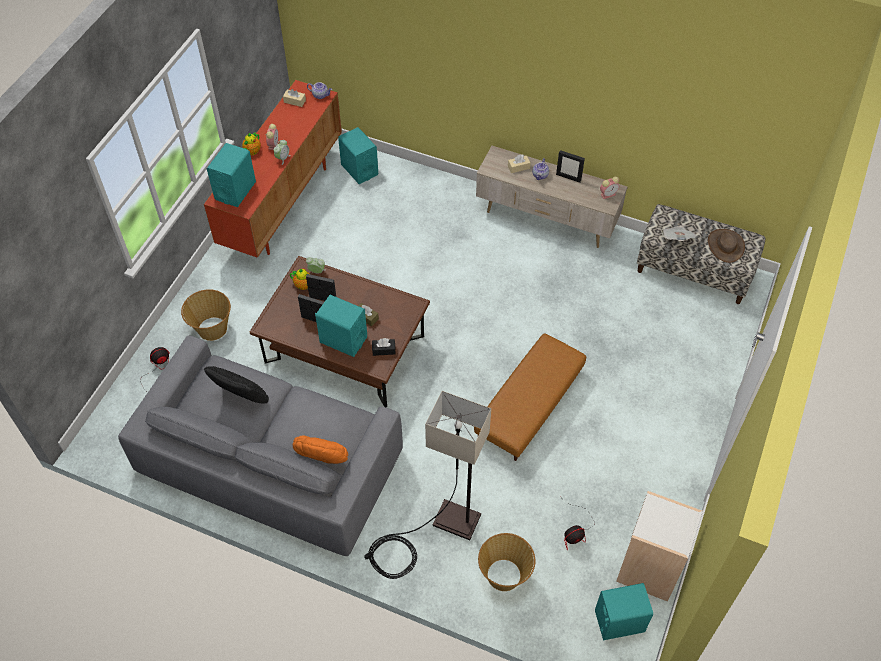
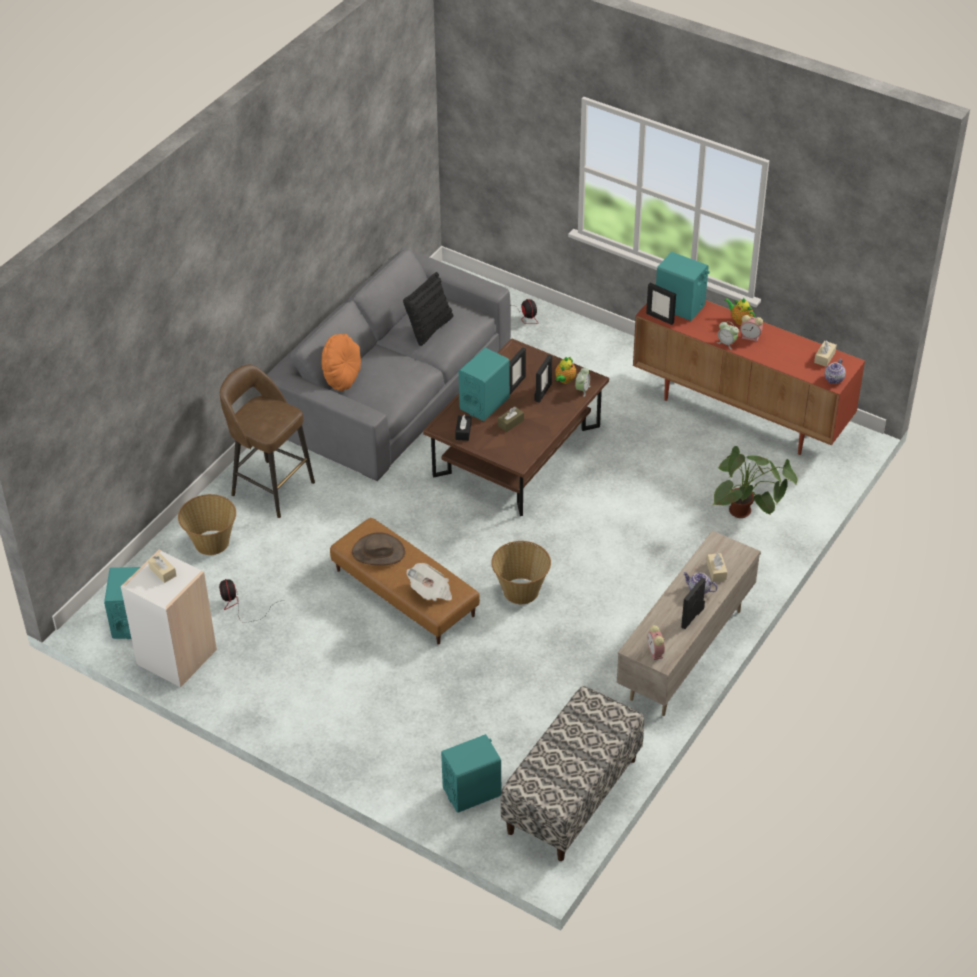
camera: 100 degrees right, 10 degrees down
(212, 328) = (566, 354): basket -> basket (521, 590)
(252, 202) = (660, 318): none -> picture frame
(359, 170) = (795, 484): turquoise speaker -> turquoise speaker (472, 791)
(400, 195) = (747, 517): none -> potted plant
(421, 539) = (271, 487): floor lamp -> brown stool
(659, 525) = (162, 572): none -> beige tissue box
(676, 239) = (576, 720): newspaper -> newspaper (430, 591)
(725, 246) = (555, 770): brown hat -> brown hat (378, 552)

